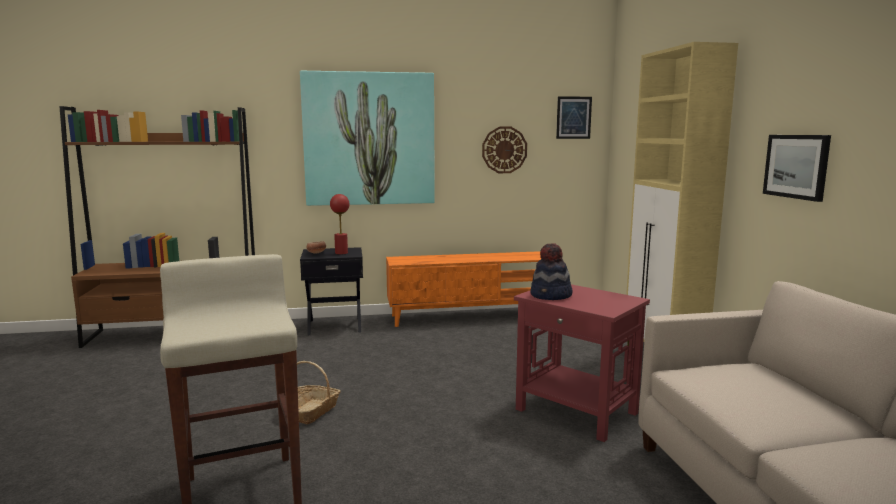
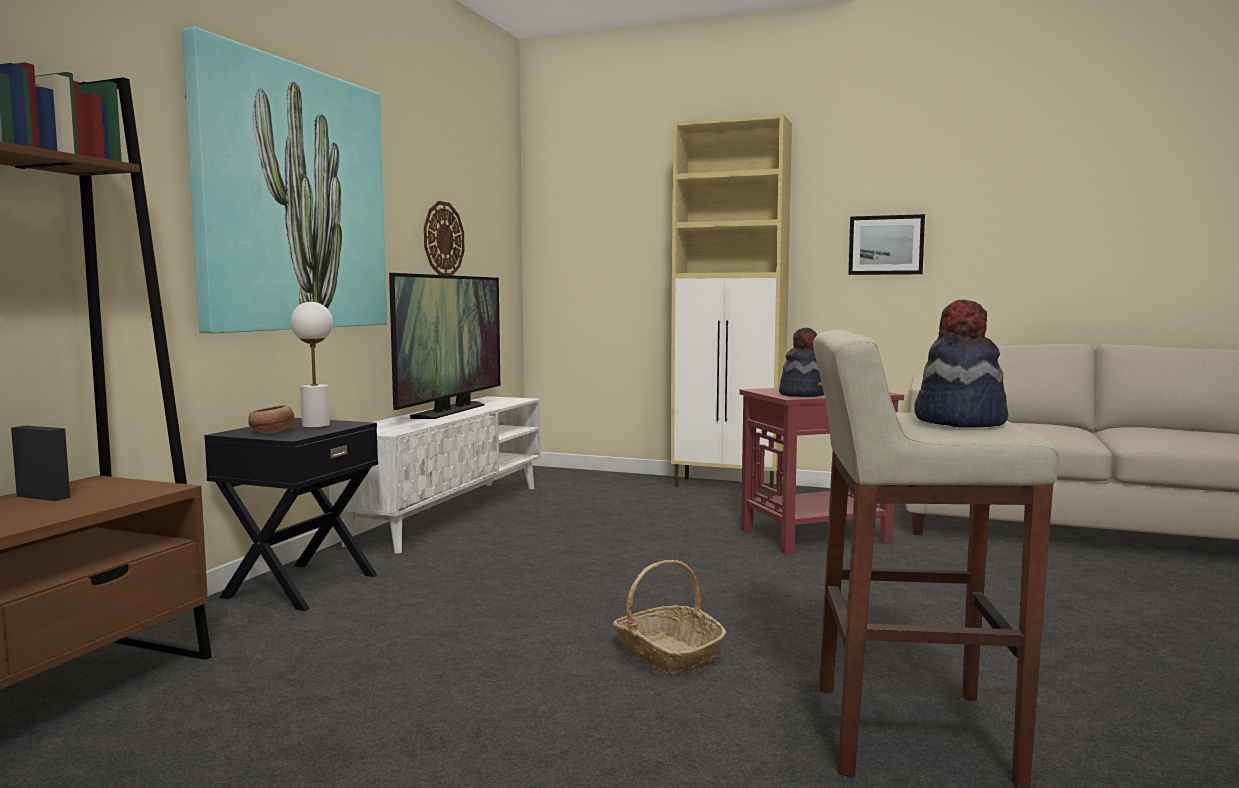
camera: 60 degrees left, 5 degrees down
(227, 323) = (958, 421): none -> hat
(341, 253) = (316, 425): red table lamp -> white table lamp
(472, 316) = (450, 513): orange tv stand -> white tv stand
(477, 257) = (450, 411): none -> television
(573, 117) = (497, 199): picture -> none

